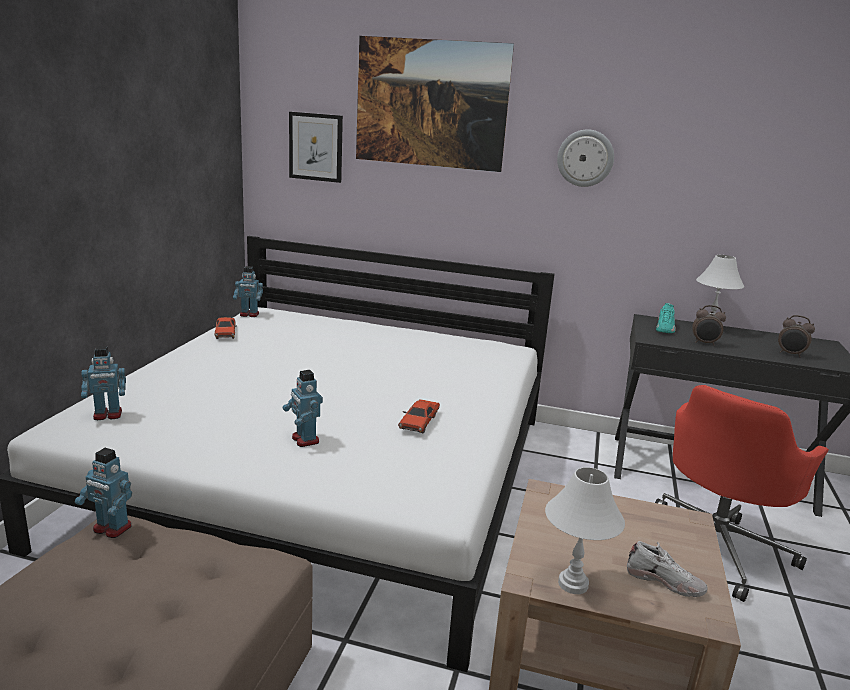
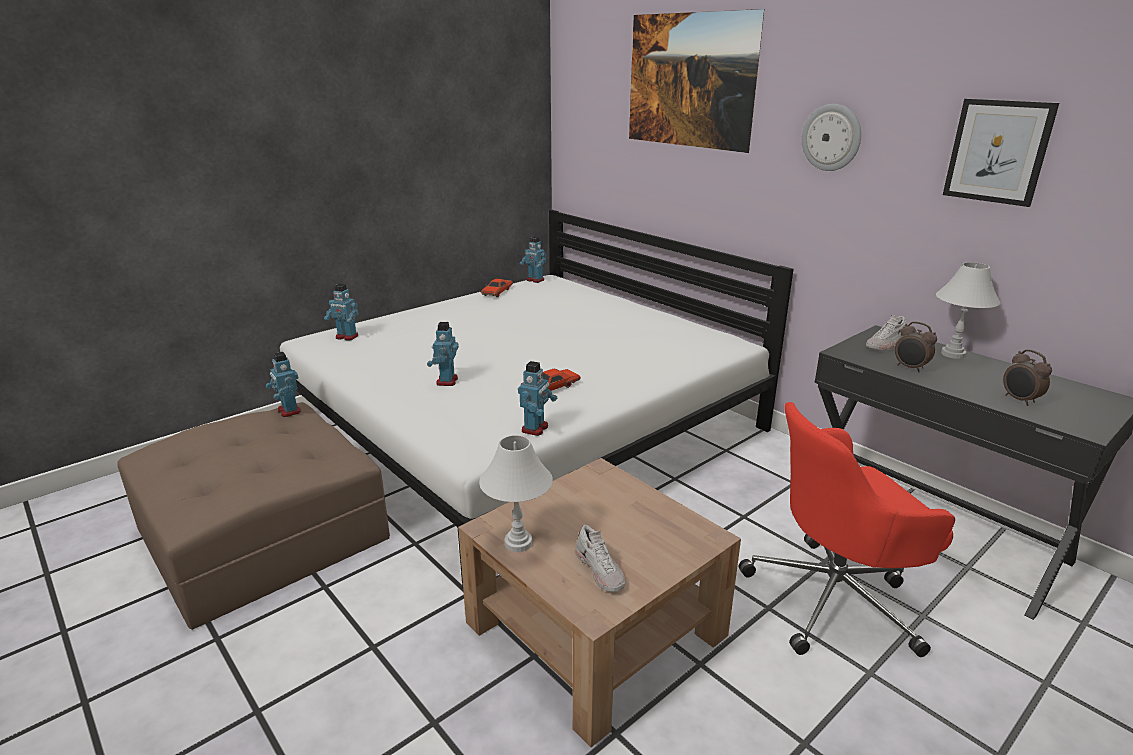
camera: 35 degrees right, 5 degrees up
(316, 147) = (600, 127): picture -> picture (998, 151)
(462, 466) = (535, 429): none -> toy robot
(665, 328) = (885, 345): turquoise shoe -> white shoe

